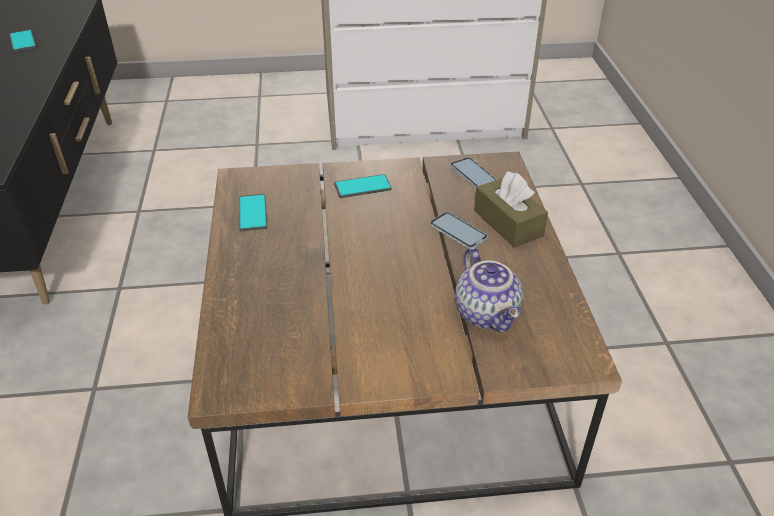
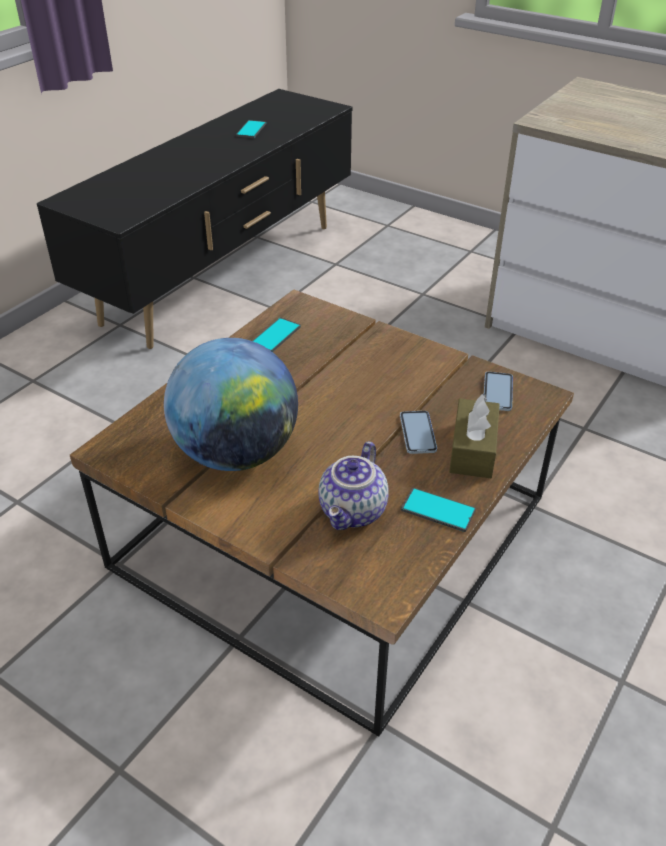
camera: 40 degrees right, 0 degrees up
(343, 324) = (236, 453): none -> globe
(362, 187) = (385, 356): phone -> phone (438, 510)

